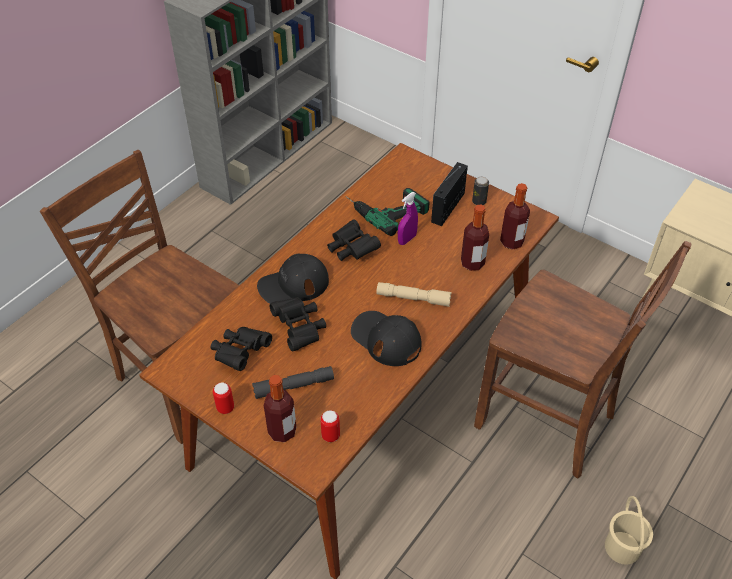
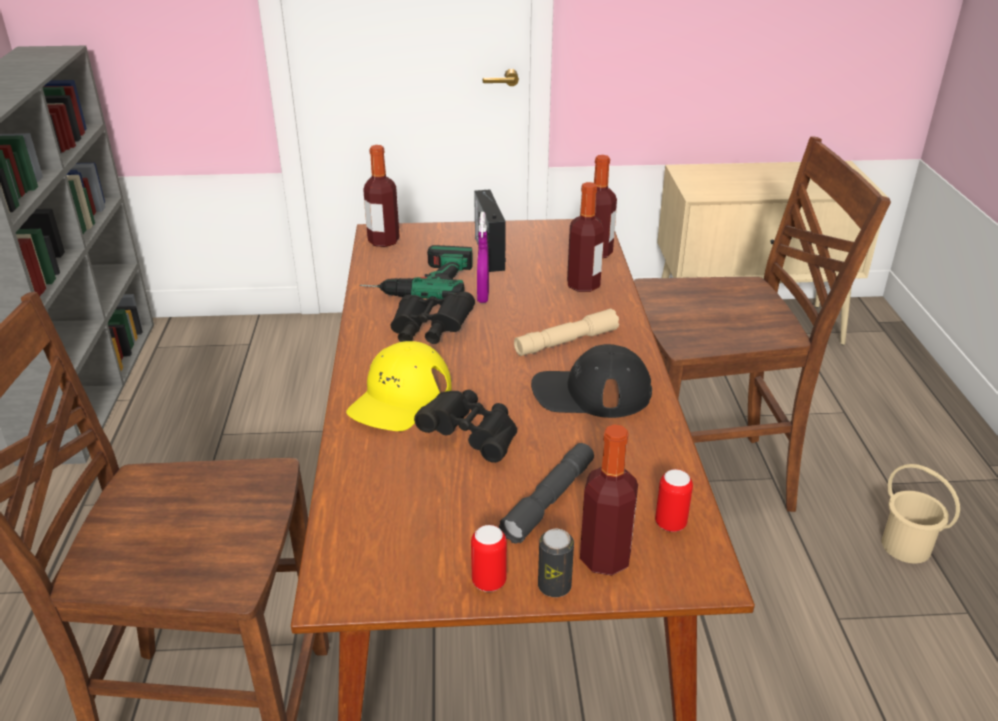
camera: 40 degrees left, 15 degrees down
(240, 353) = (424, 506): black binoculars -> none
(293, 284) = (400, 398): black cap -> yellow cap
(399, 165) = (383, 241): none -> bottle
(479, 201) = (515, 236): can -> can (554, 586)

